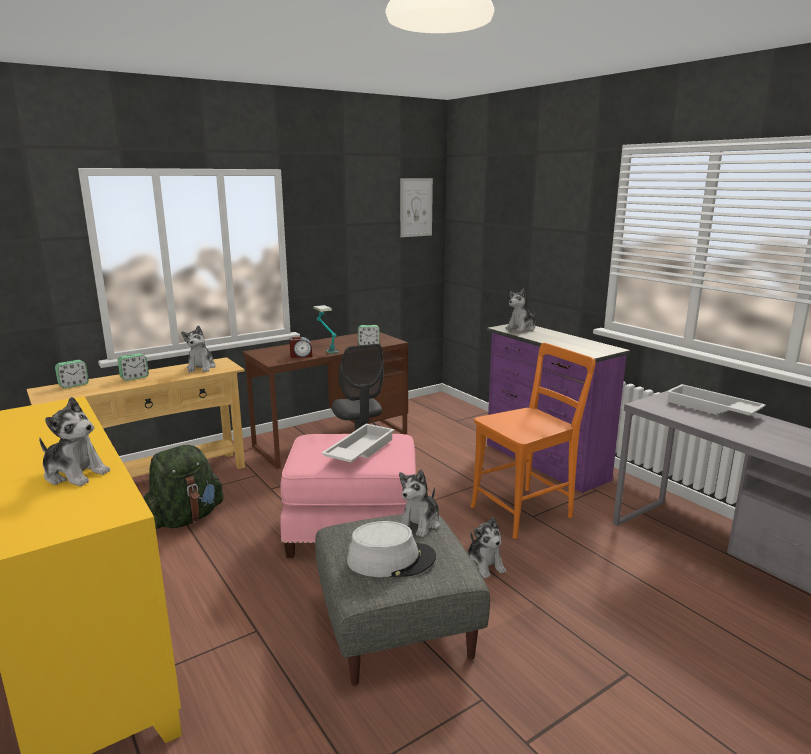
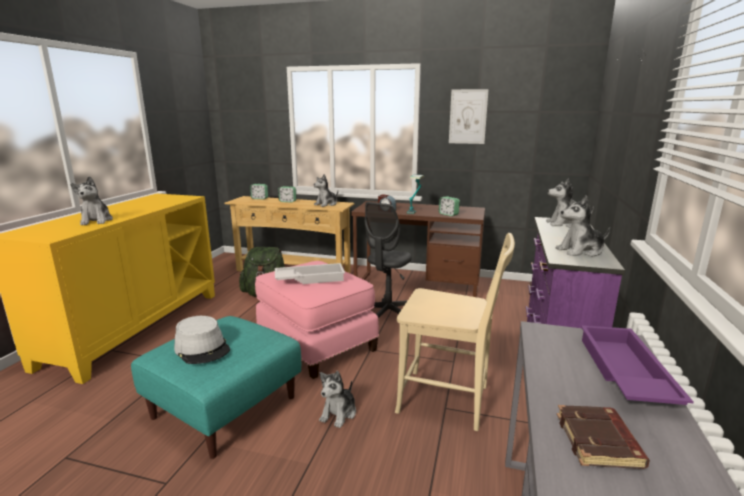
camera: 50 degrees right, 0 degrees up
(395, 625) = (224, 407): grey ottoman -> turquoise ottoman
(416, 207) = (559, 97): picture -> picture (468, 116)
(420, 523) = (264, 341): plush toy -> plush toy (580, 251)
(526, 510) = (448, 400): orange chair -> beige chair
(711, 408) = (623, 372): white tray -> purple tray
(771, 438) = (599, 442): none -> brown book

